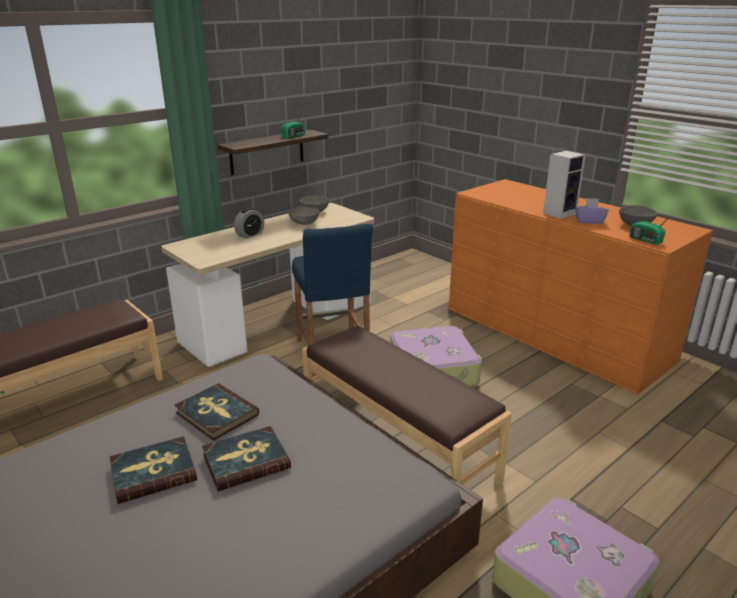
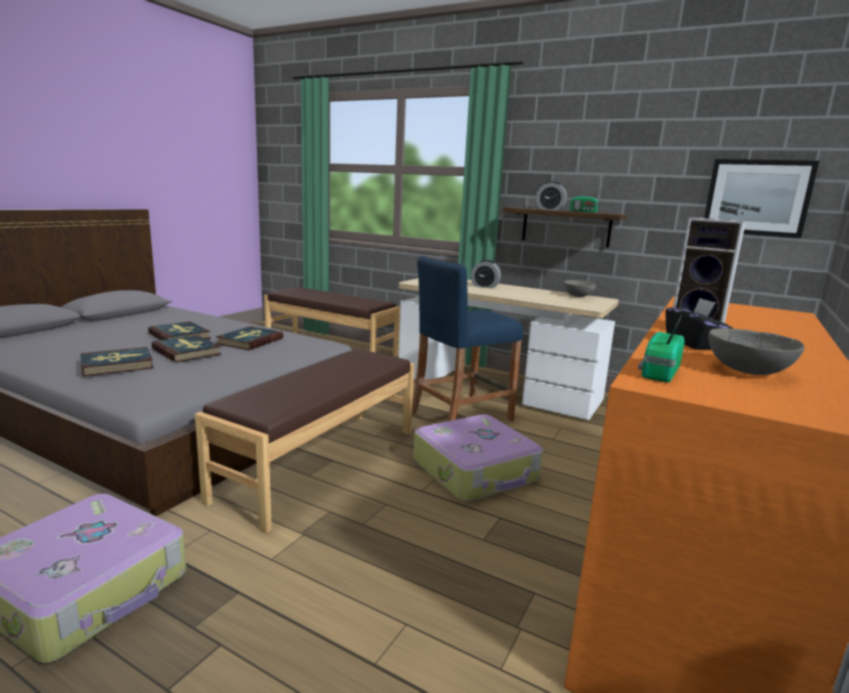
camera: 70 degrees right, 10 degrees down
(263, 140) = (550, 209): none -> alarm clock
(284, 515) = (117, 365): none -> book
(304, 223) = (539, 295): grey bowl -> none
(381, 100) = (757, 198): none -> picture
(589, 221) = (693, 343): purple tissue box -> black tissue box

